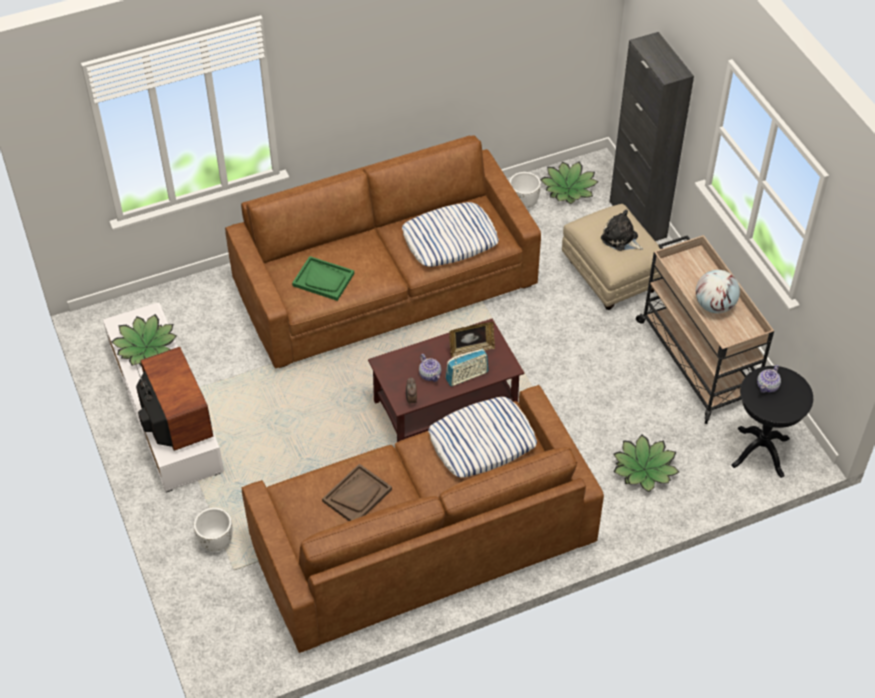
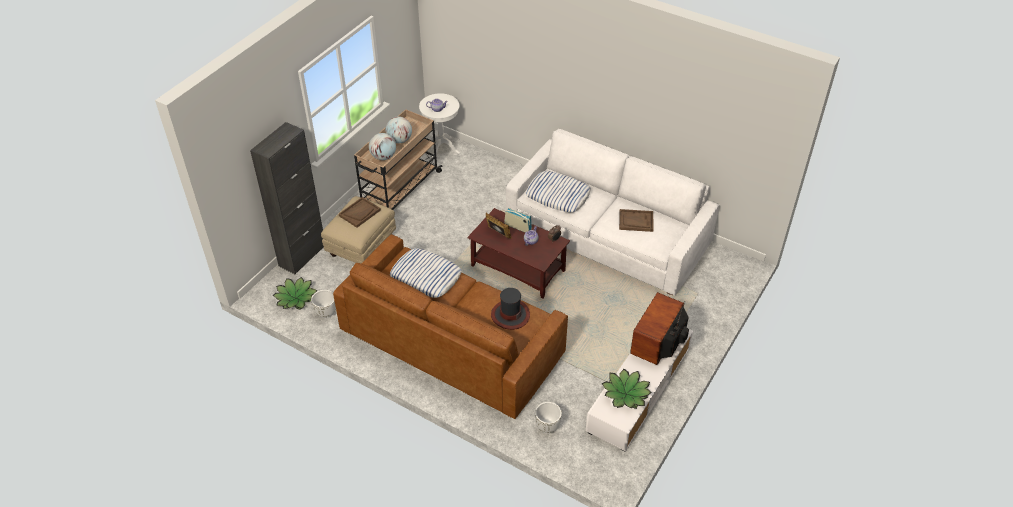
camera: 125 degrees left, 5 degrees down
(216, 541) = (691, 310): white planter -> white planter (547, 426)
(323, 279) = (510, 315): green tray -> hat
(422, 540) = (607, 235): brown sofa -> white sofa
(621, 239) = (359, 213): plush toy -> brown tray
(644, 469) = (489, 180): potted plant -> none
(688, 274) = (383, 157): none -> globe
(760, 452) = (442, 149): black side table -> white side table

